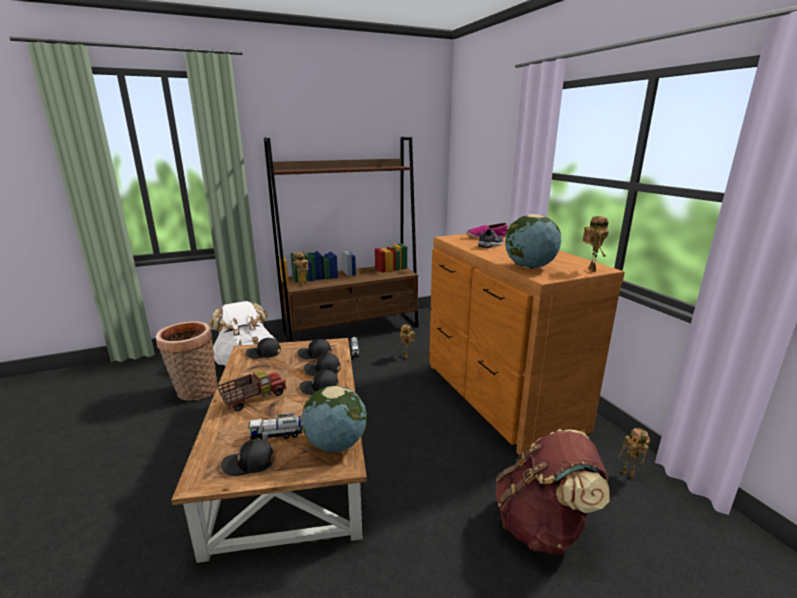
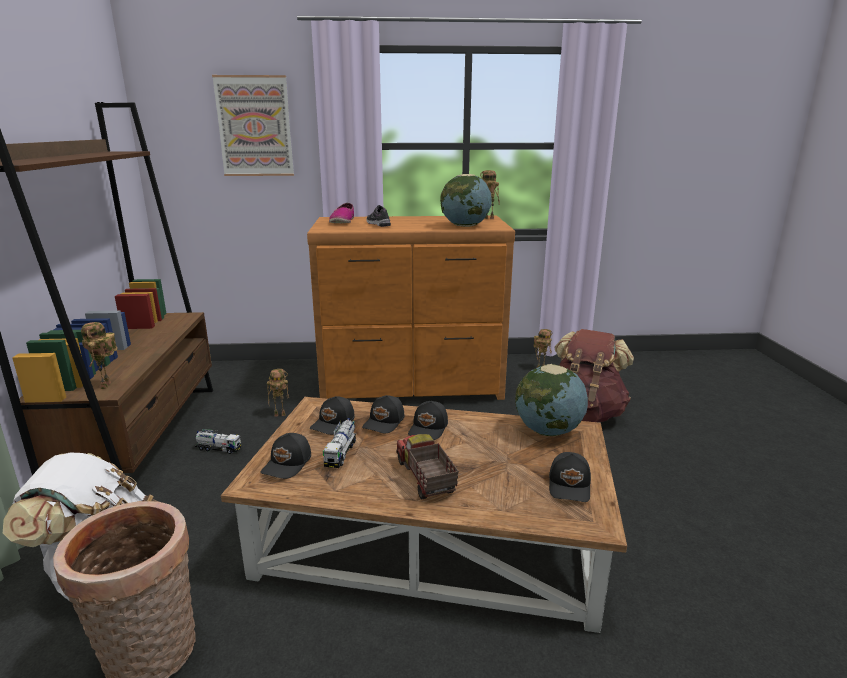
camera: 70 degrees left, 0 degrees up
(277, 435) = (519, 465): toy truck -> toy truck (341, 453)
(494, 153) = (254, 126): none -> picture

